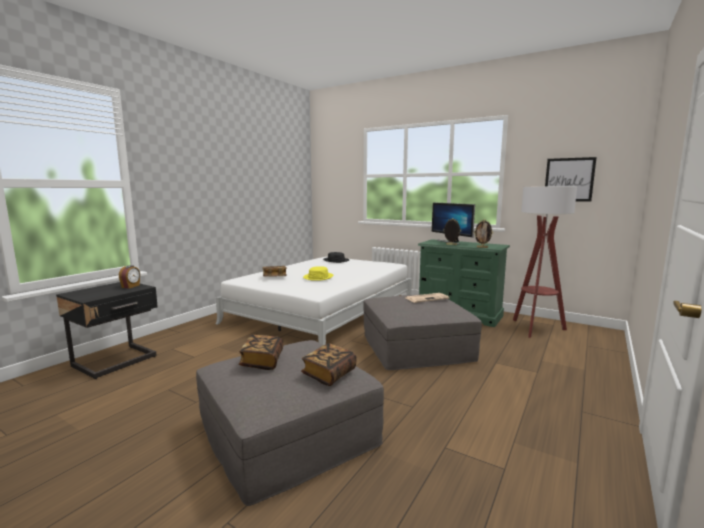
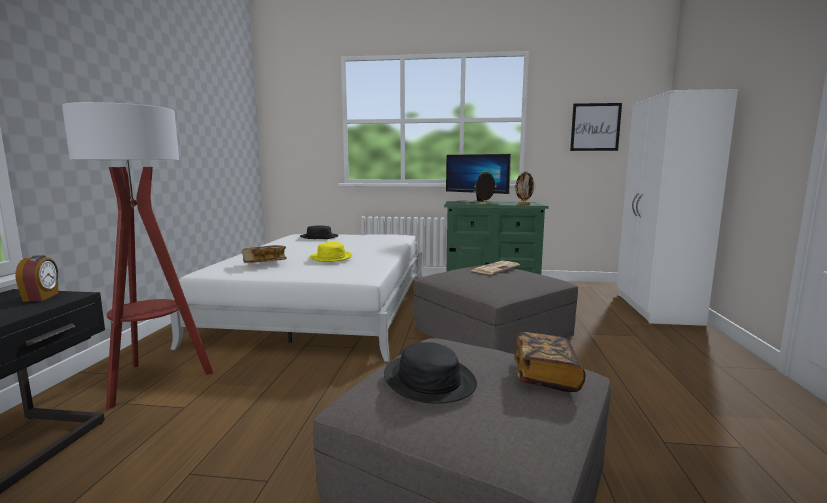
camera: 25 degrees left, 0 degrees up
(262, 361) = (428, 380): book -> black hat
(535, 329) = (580, 293): floor lamp -> floor lamp (153, 381)
(593, 354) = (656, 309): none -> white wardrobe

